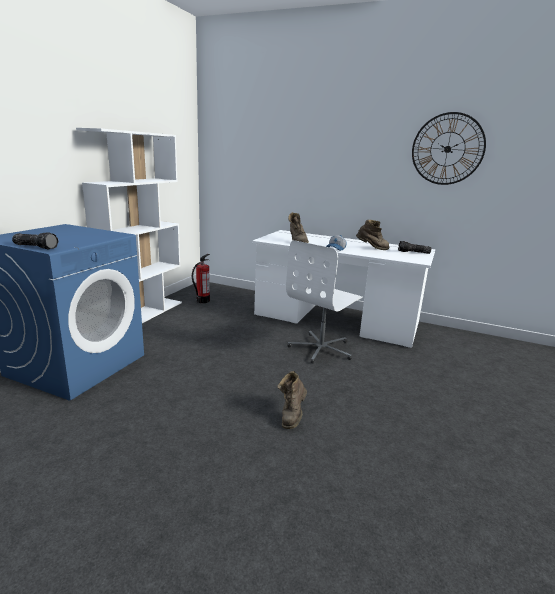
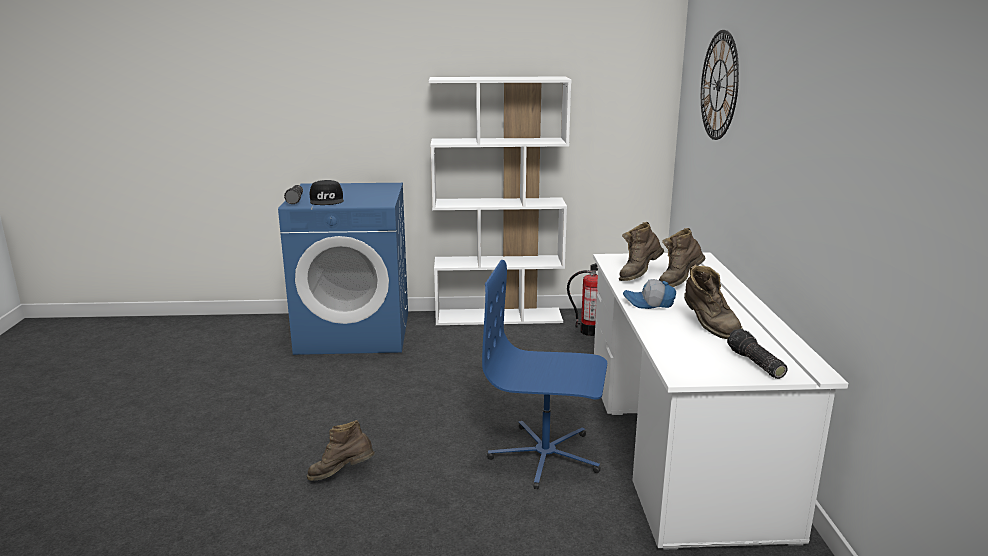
camera: 65 degrees right, 0 degrees up
(65, 241) = (327, 200): none -> black cap
(315, 240) = (678, 283): none -> brown boot
(321, 349) = (545, 456): white office chair -> blue office chair
(447, 149) = (899, 140): wall clock -> wall clock (718, 85)

